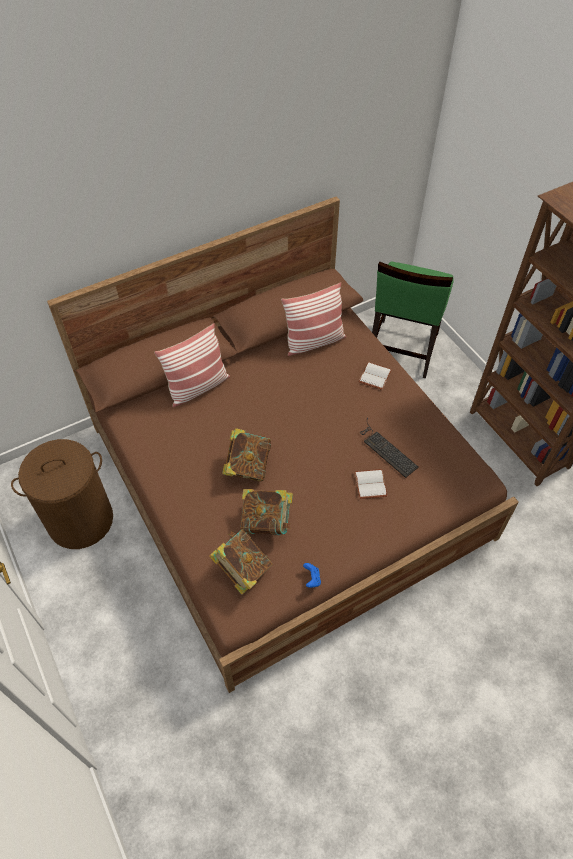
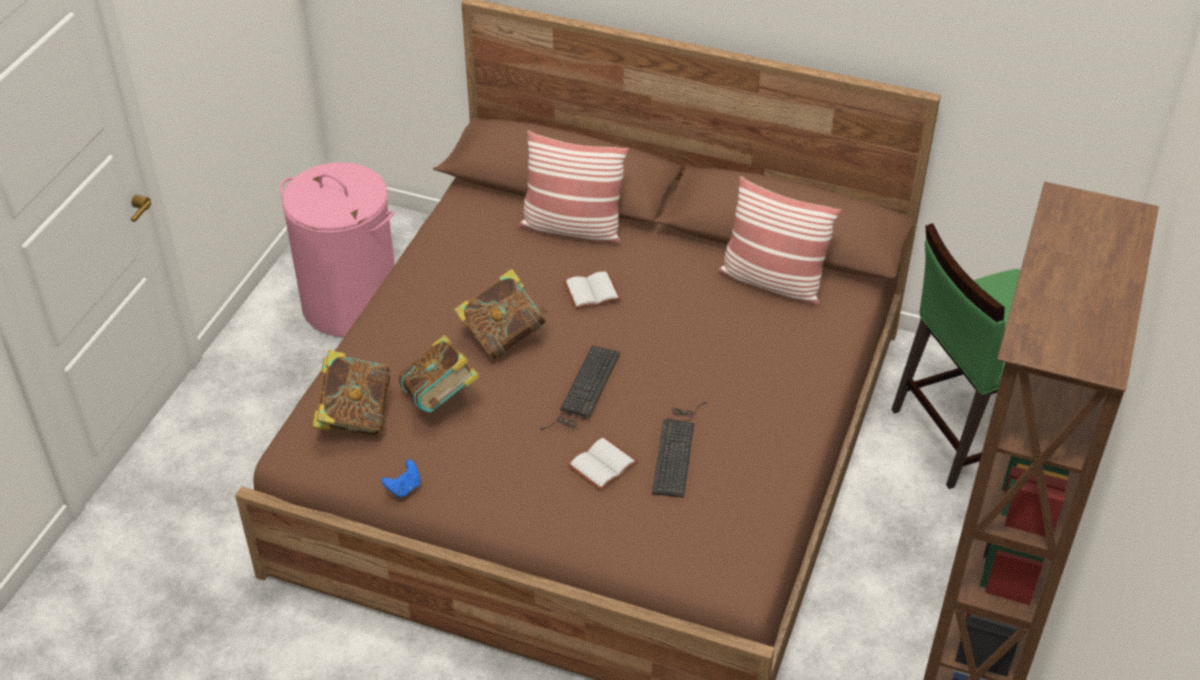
camera: 50 degrees right, 10 degrees down
(81, 520) = (351, 304): brown laundry basket -> pink laundry basket
(315, 458) = (584, 389): none -> keyboard
(374, 376) = (787, 370): white book -> white book (592, 291)

